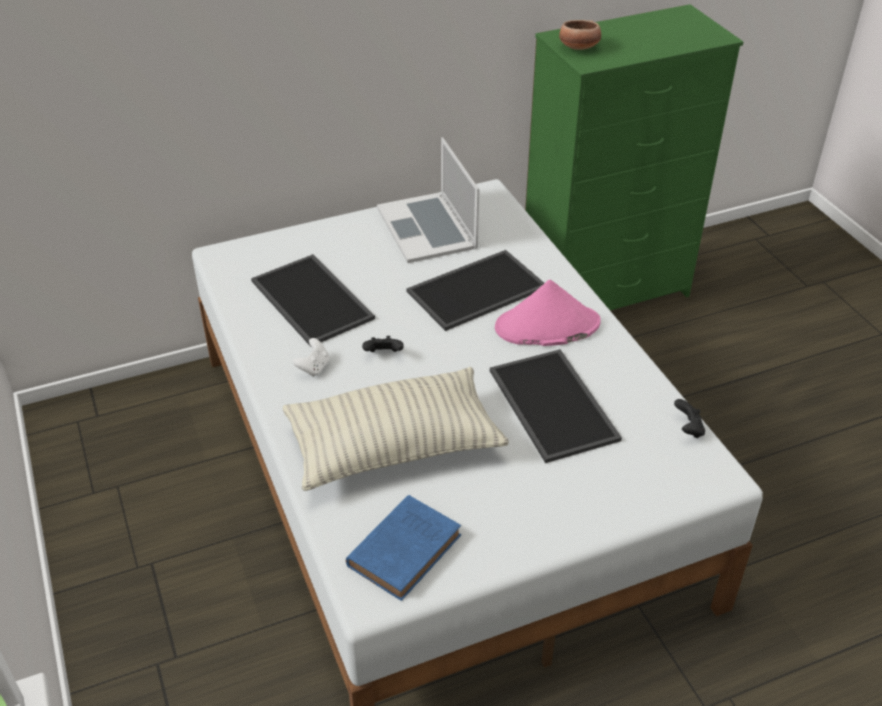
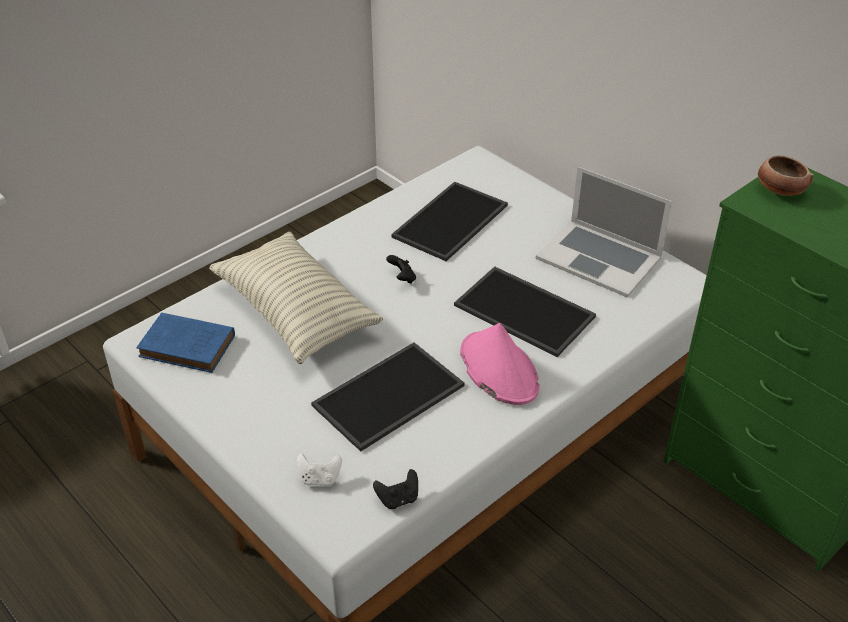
camera: 70 degrees right, 0 degrees up
(314, 367) = (367, 246): white game controller -> white game controller (319, 479)
(427, 227) = (599, 257): laptop -> laptop turned 105 degrees counterclockwise

